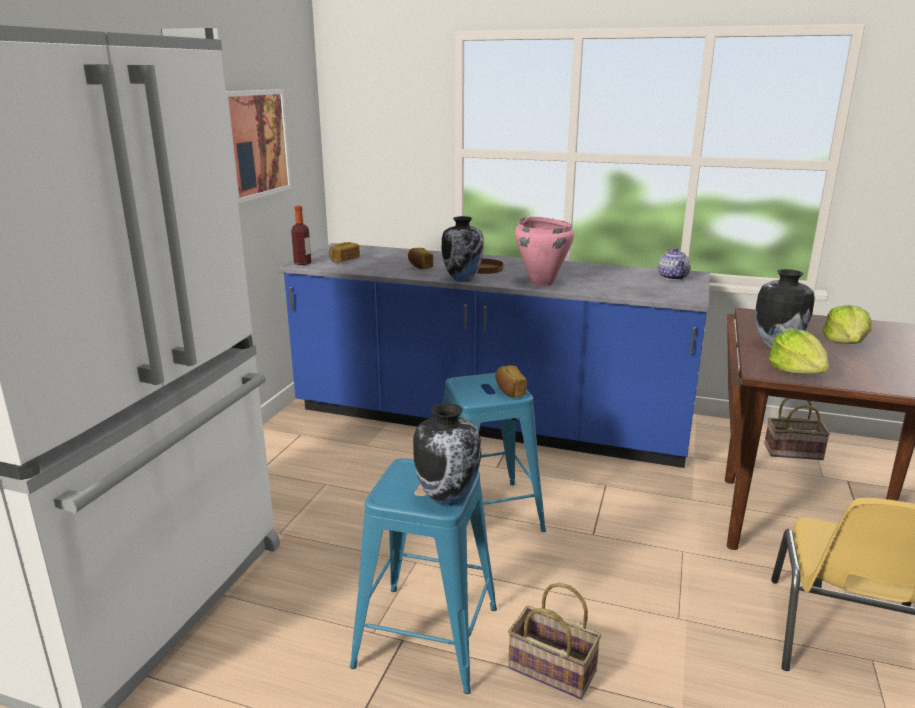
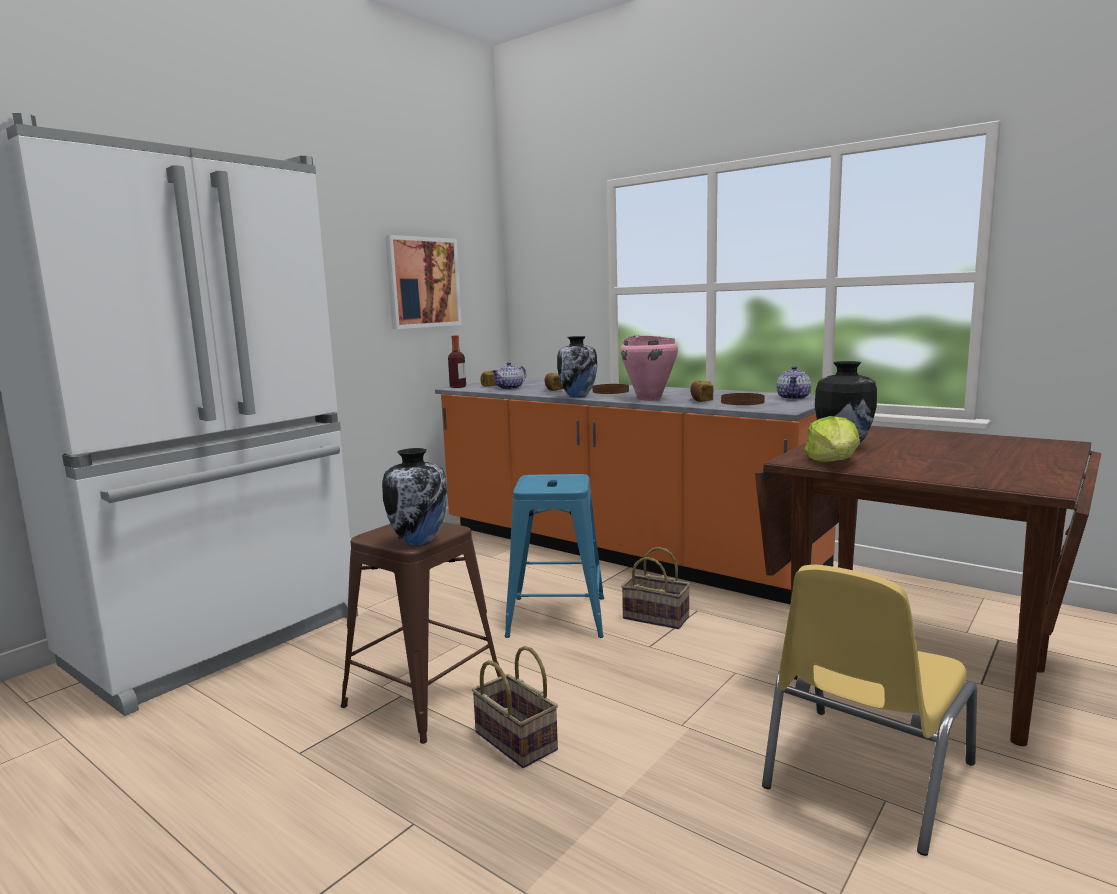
camera: 20 degrees right, 10 degrees down
(368, 265) = (510, 388): none -> teapot
(426, 636) = (424, 696): blue stool -> brown stool
(488, 422) = (619, 551): blue counter -> orange counter
(509, 391) = (568, 485): bread -> bread (701, 400)
(636, 285) = (742, 402): none -> brown plate
(794, 451) = (948, 606): basket -> basket (658, 617)
(845, 343) = (931, 448): lettuce -> none

